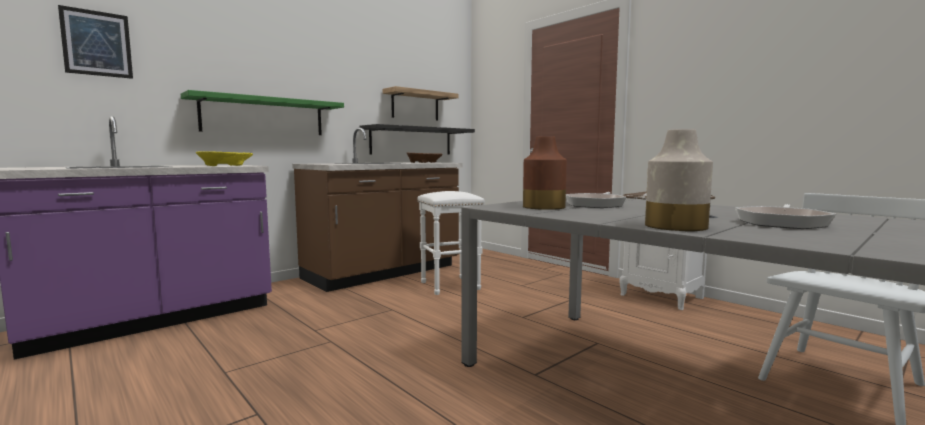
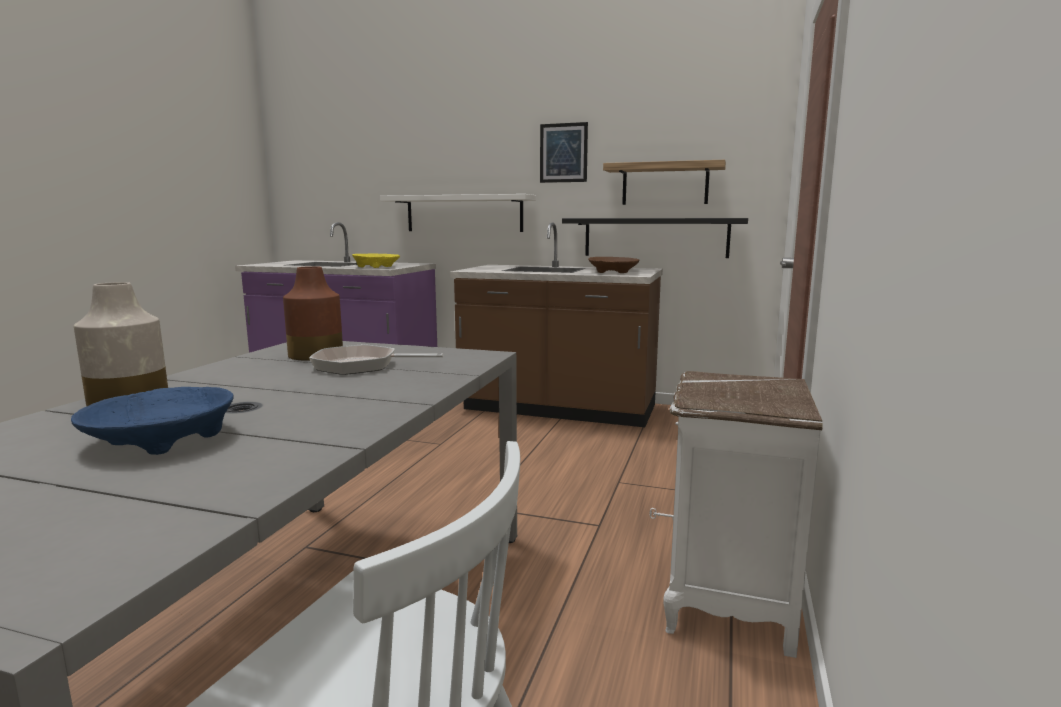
camera: 60 degrees right, 5 degrees up
(97, 43) = (346, 162): picture -> picture (563, 153)
(264, 116) = (464, 213): green shelf -> white shelf
(450, 285) = (557, 446): white stool -> none
(782, 222) = (160, 439): frying pan -> blue bowl

